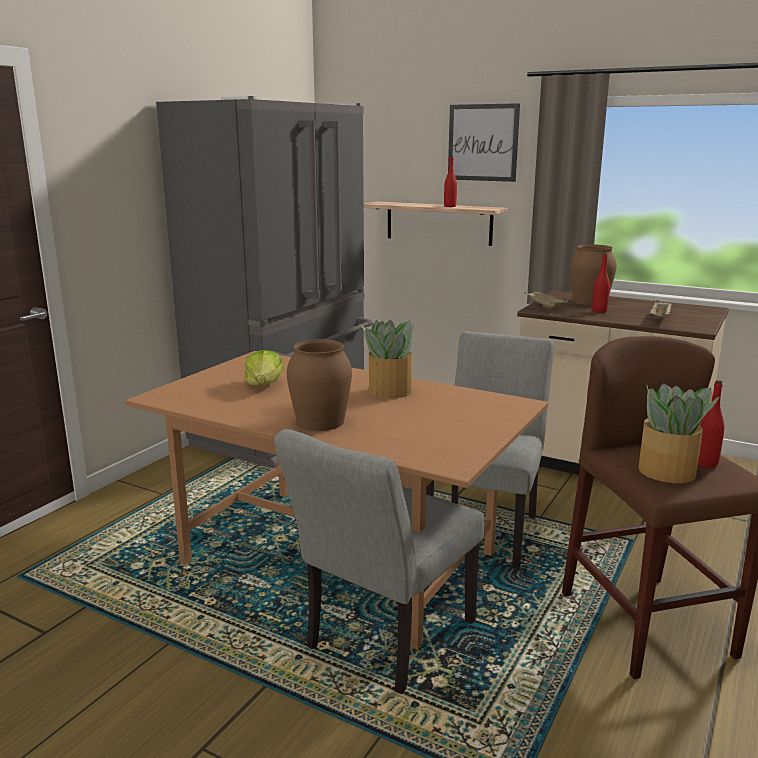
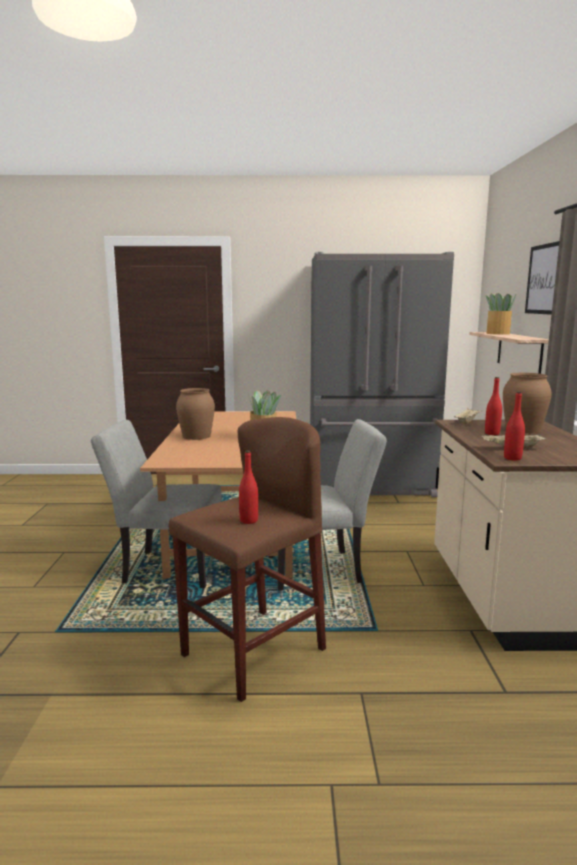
camera: 60 degrees right, 5 degrees down
(264, 385) = (239, 421): lettuce -> none
(450, 206) = (510, 336): red bottle -> red bottle (512, 458)
(668, 472) = (218, 511): potted plant -> potted plant (498, 333)

